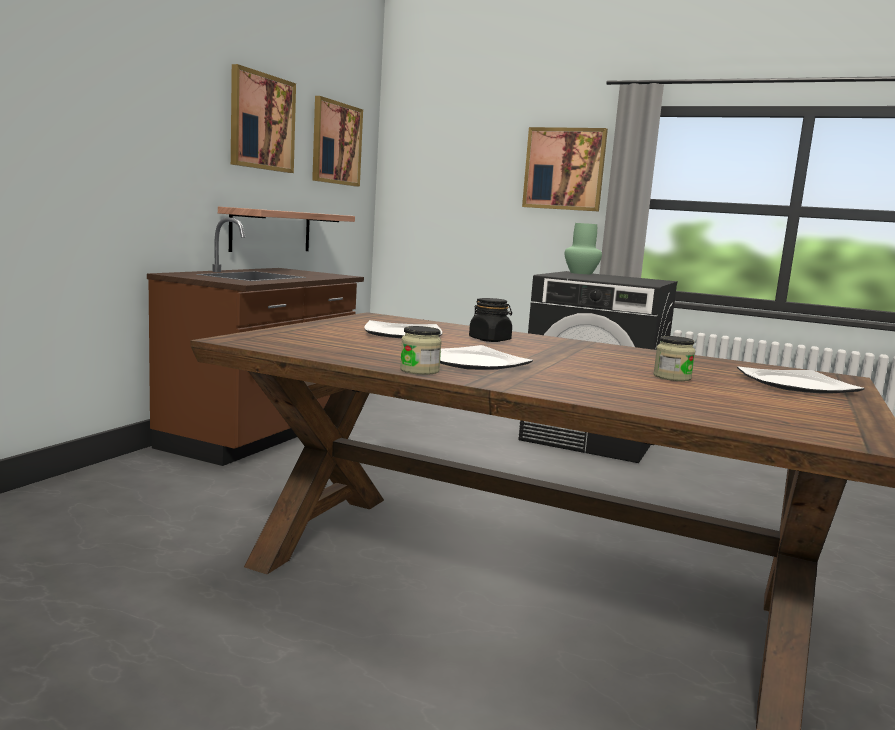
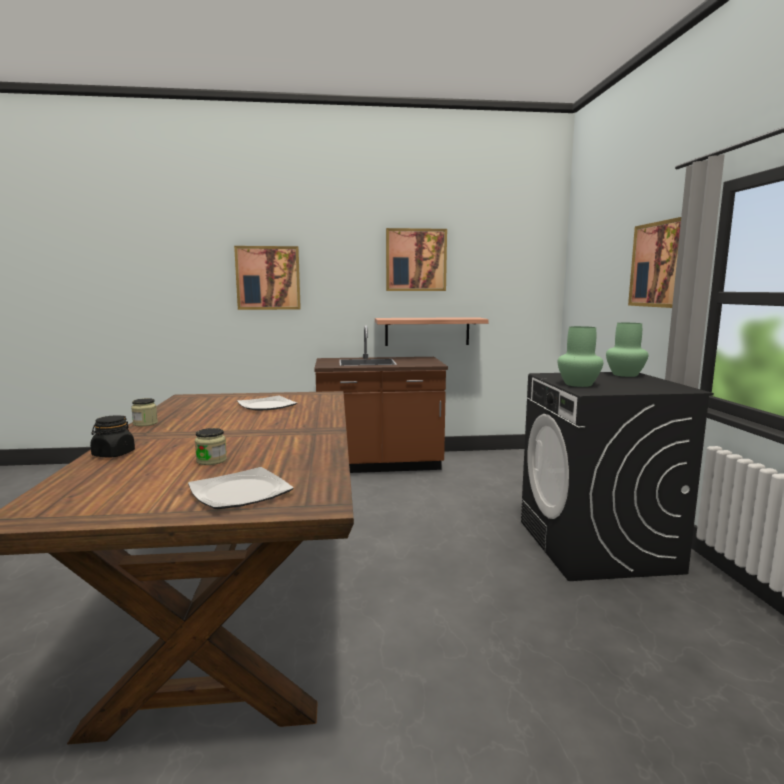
camera: 60 degrees right, 0 degrees up
(336, 143) = (502, 263): picture -> picture (268, 278)
(472, 363) = (187, 426): plate -> none
(490, 340) = (286, 417): black jar -> black jar (113, 454)
(611, 280) = (578, 384): none -> green vase

